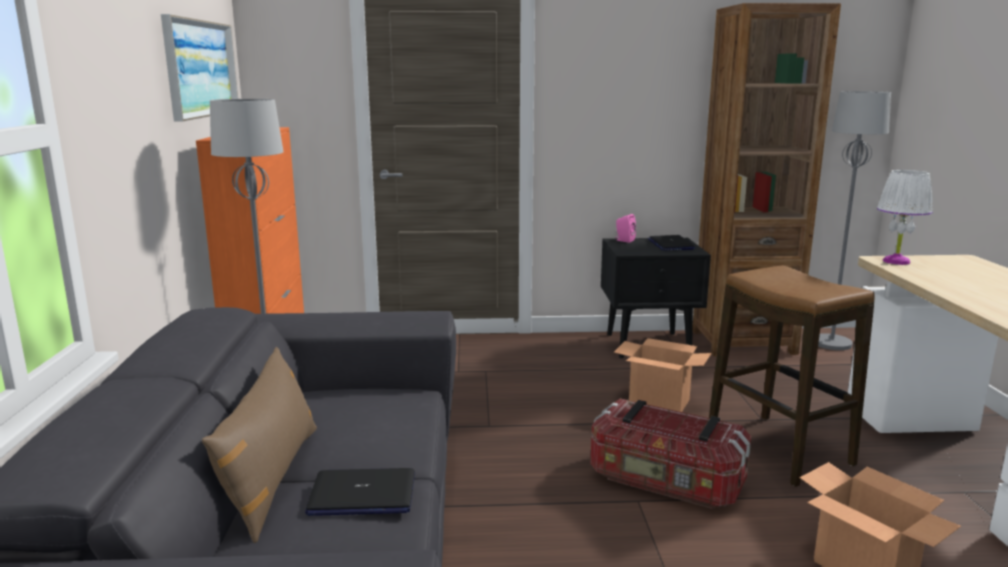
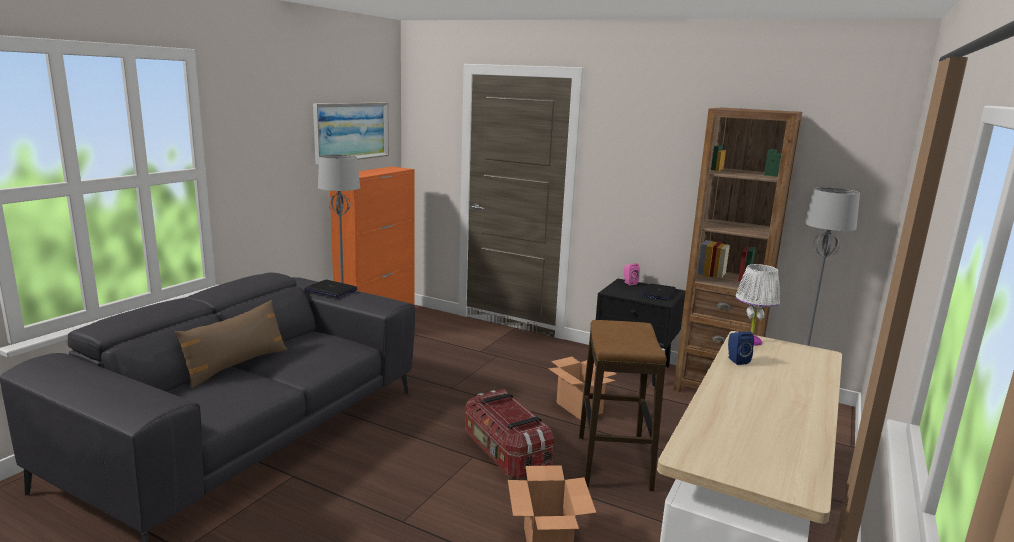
camera: 30 degrees right, 0 degrees up
(362, 495) = (255, 384): laptop -> laptop (331, 290)
(932, 280) = (736, 360): none -> blue speaker

